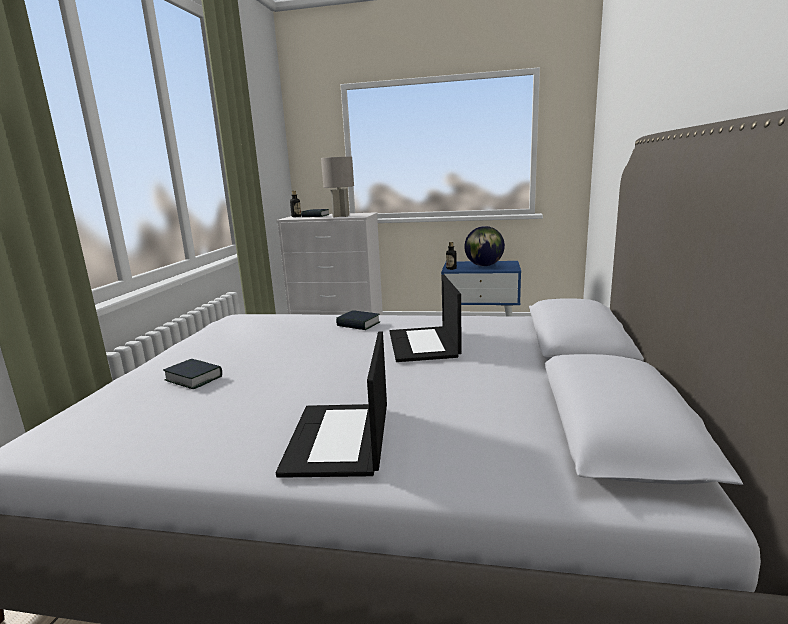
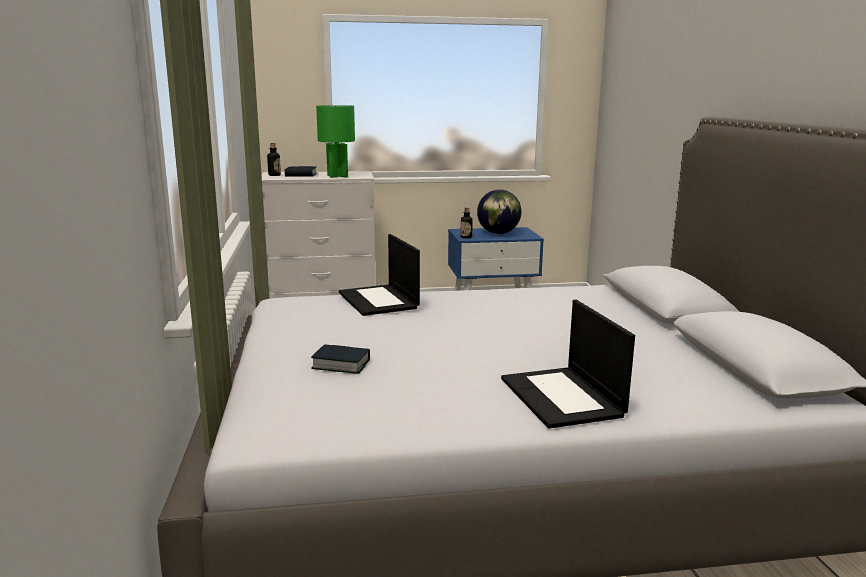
camera: 20 degrees left, 0 degrees up
(341, 216) = (337, 176): grey table lamp -> green table lamp
(358, 324) = (443, 301): book -> none
(424, 344) = (536, 316): laptop -> laptop (379, 300)

